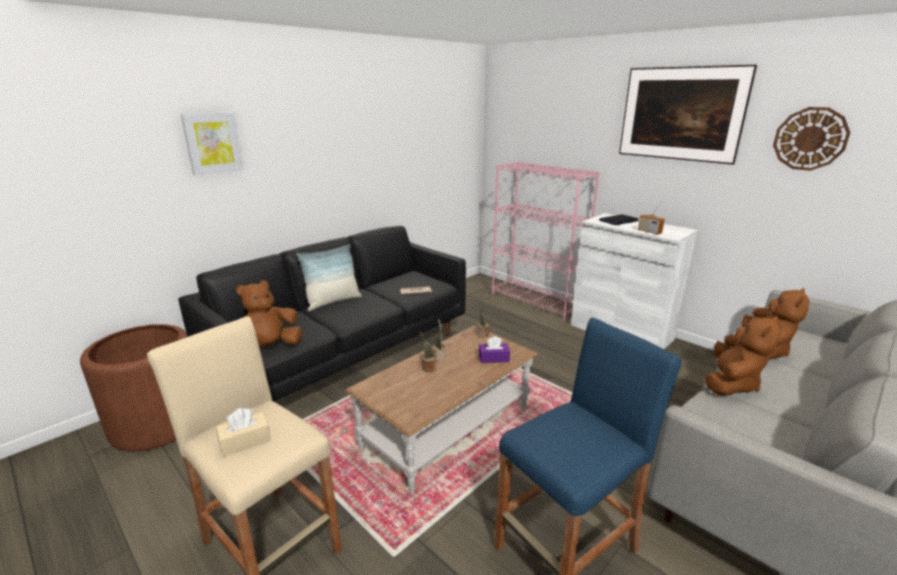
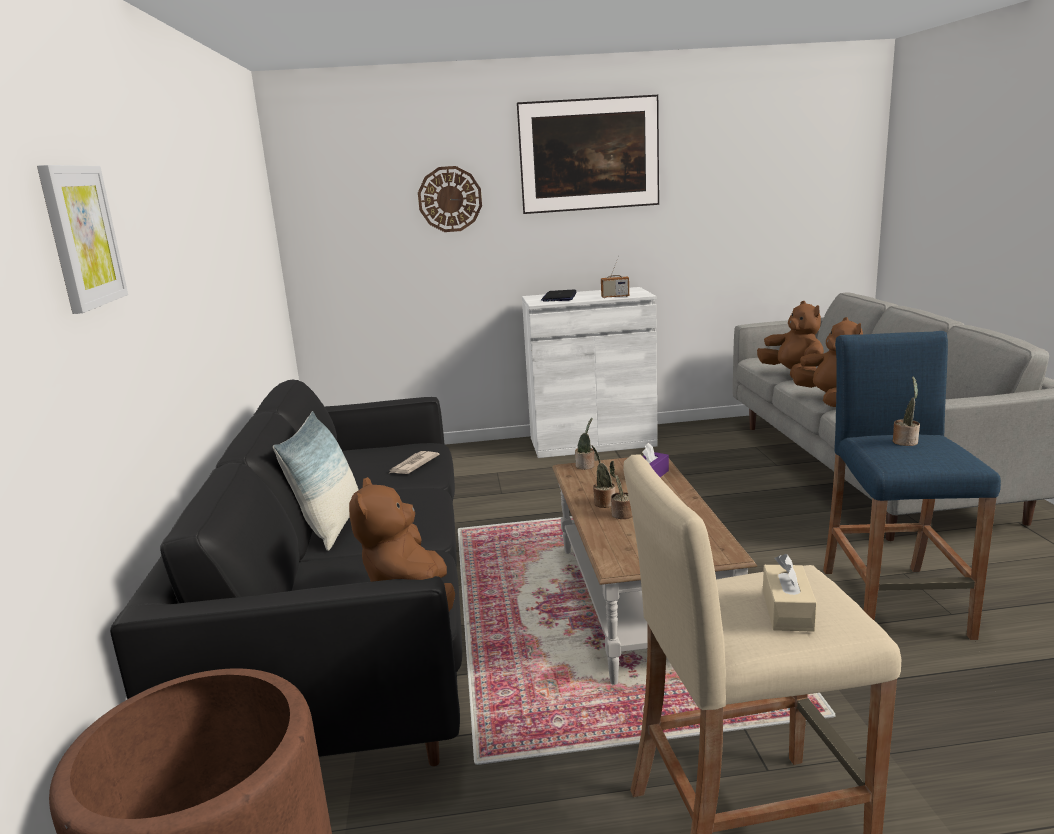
camera: 50 degrees left, 5 degrees down
(536, 301) = (454, 454): pink bookcase -> none
(580, 429) = (905, 441): none -> potted plant
(810, 139) = (719, 167): wall clock -> wall clock (450, 199)

